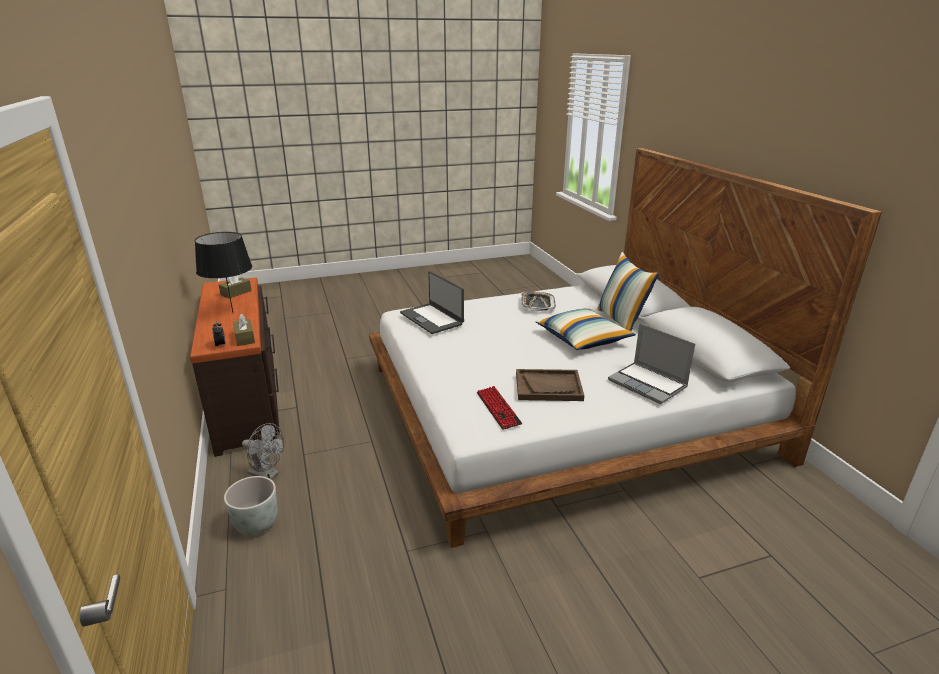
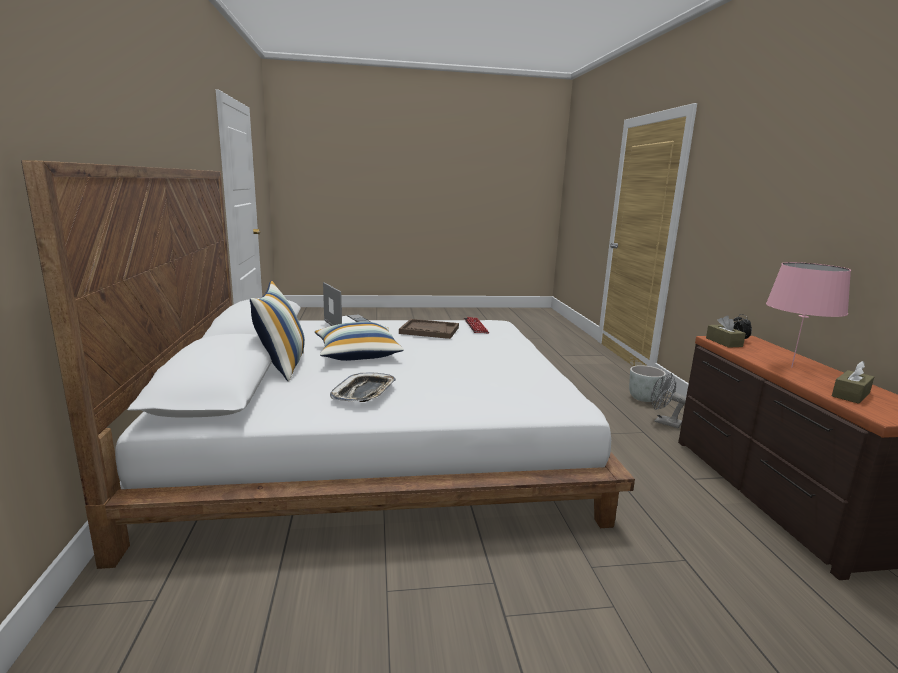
camera: 170 degrees left, 10 degrees down
(232, 312) = (791, 367): black table lamp -> pink table lamp
(432, 318) = (527, 385): laptop -> none

